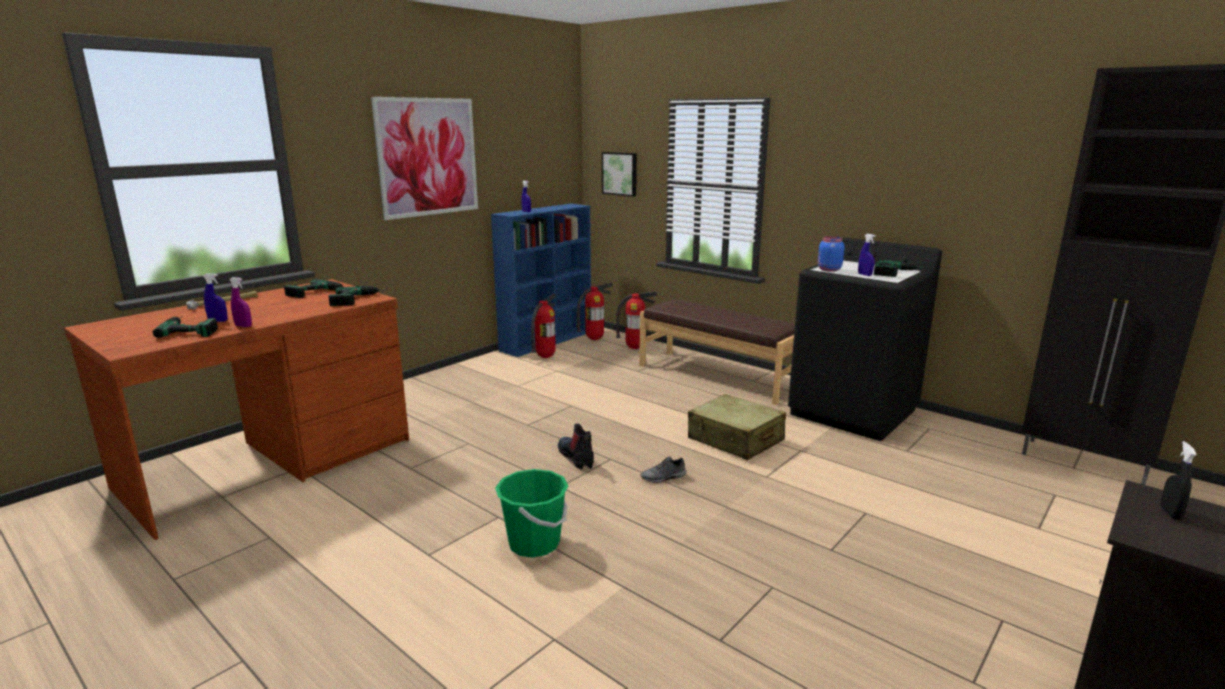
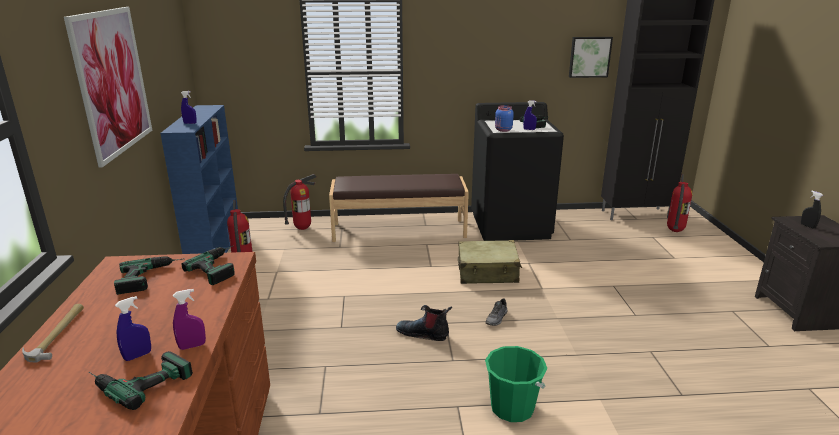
camera: 45 degrees left, 5 degrees up
(594, 339) = (255, 232): fire extinguisher -> fire extinguisher (674, 231)
(620, 173) = (246, 69): picture -> picture (589, 57)

